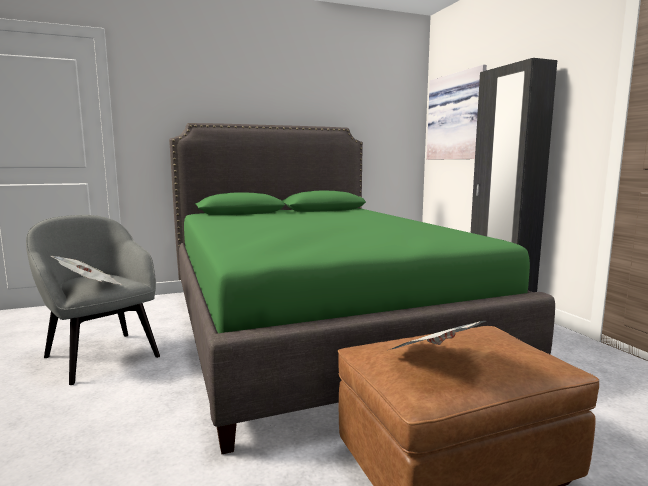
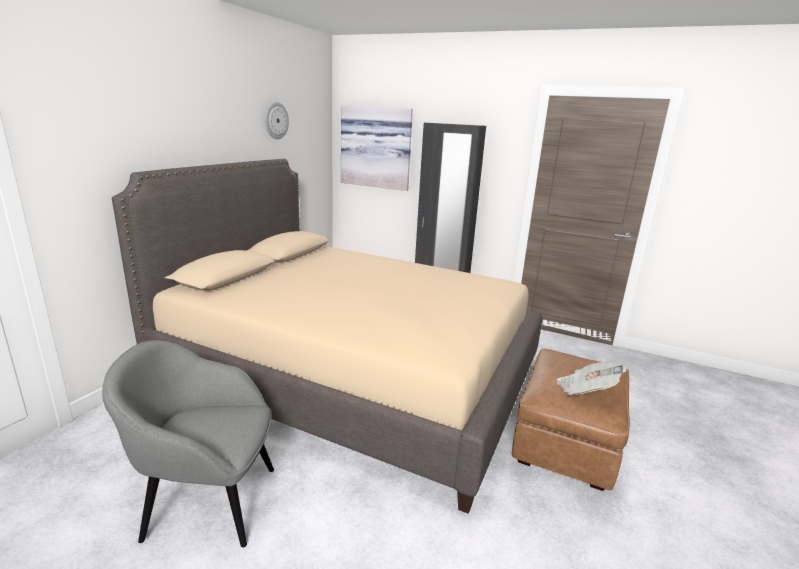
camera: 45 degrees left, 10 degrees up
(89, 286) = (228, 434): newspaper -> none
(317, 327) = (352, 376): green bed -> beige bed
(346, 94) = (276, 120): none -> wall clock

